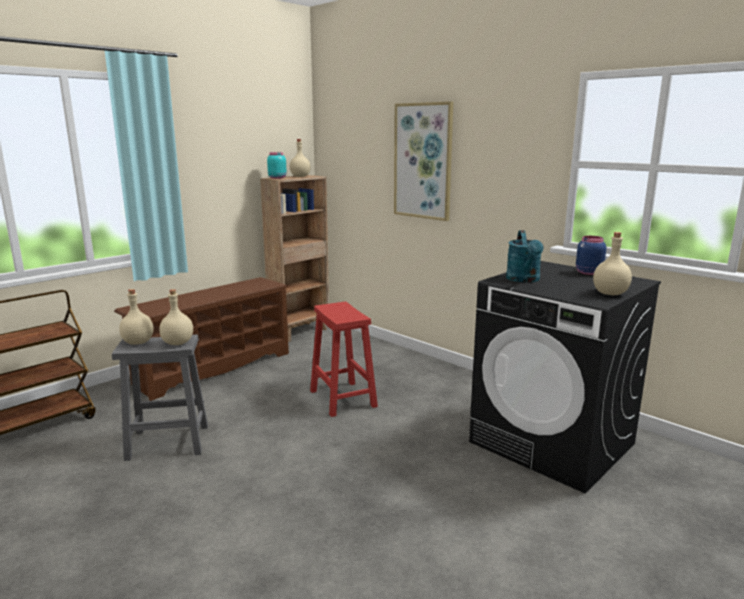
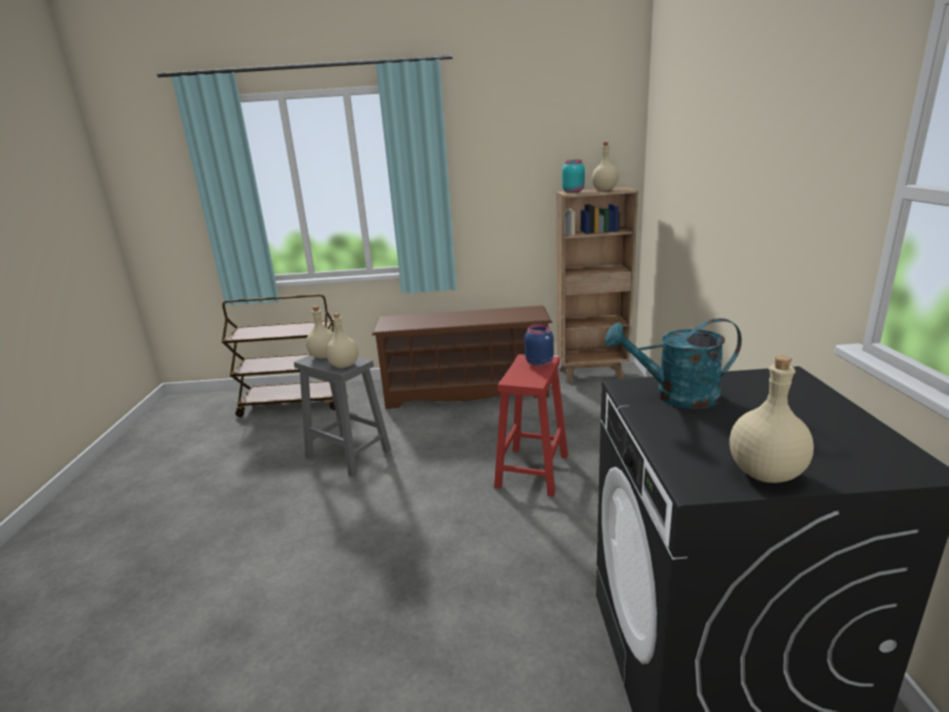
camera: 45 degrees right, 5 degrees up
(423, 161) = (724, 174): picture -> none
(524, 280) = (675, 396): turquoise watering can -> turquoise watering can turned 45 degrees clockwise
(588, 272) = (834, 413): blue jar -> blue jar (539, 362)

